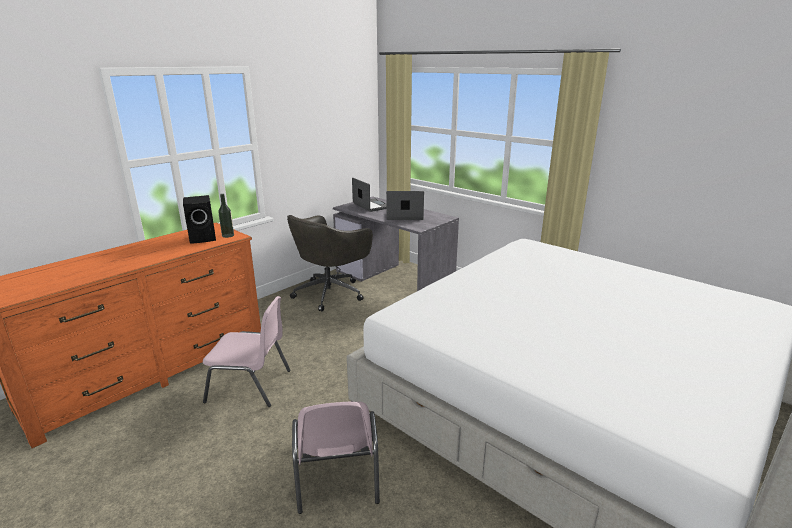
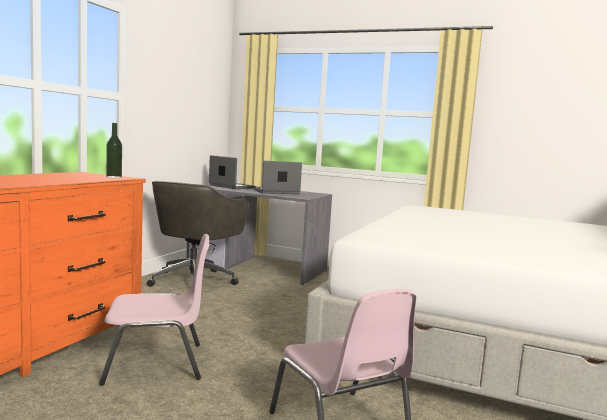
camera: 20 degrees left, 15 degrees down
(204, 238) = (83, 177): black speaker -> none

